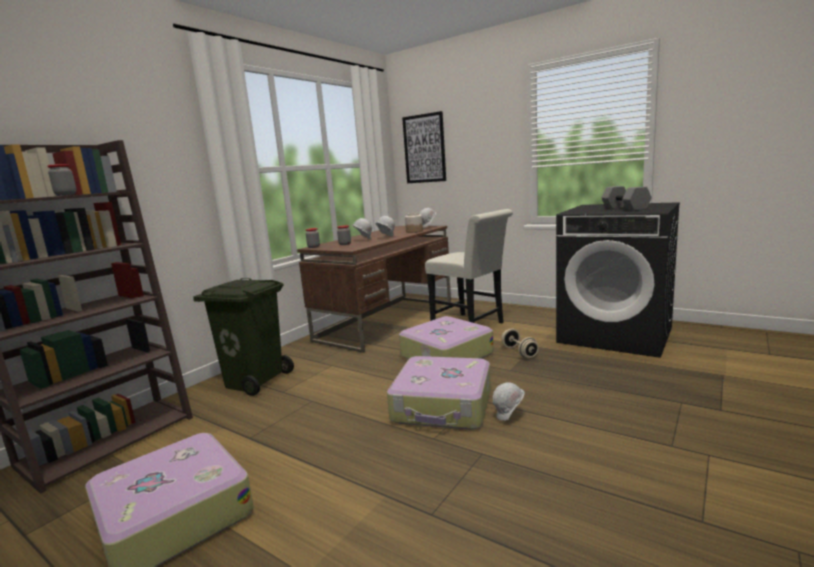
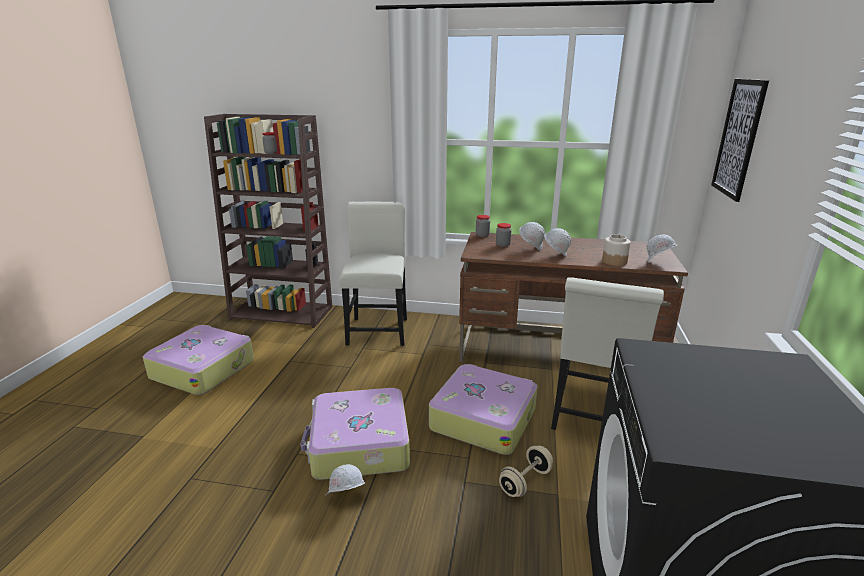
camera: 65 degrees right, 10 degrees up
(255, 380) = (378, 328): green trash can -> white chair
(626, 208) = (727, 407): grey dumbbell -> none

